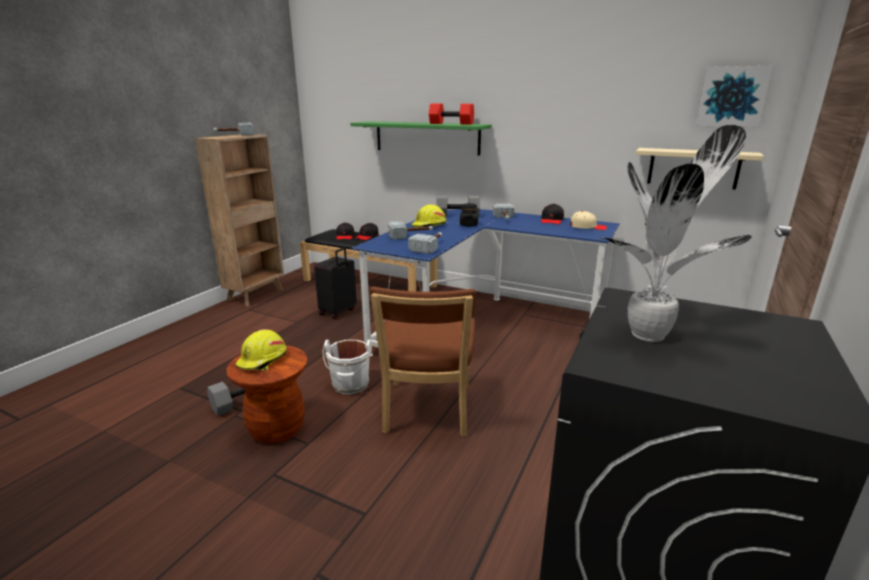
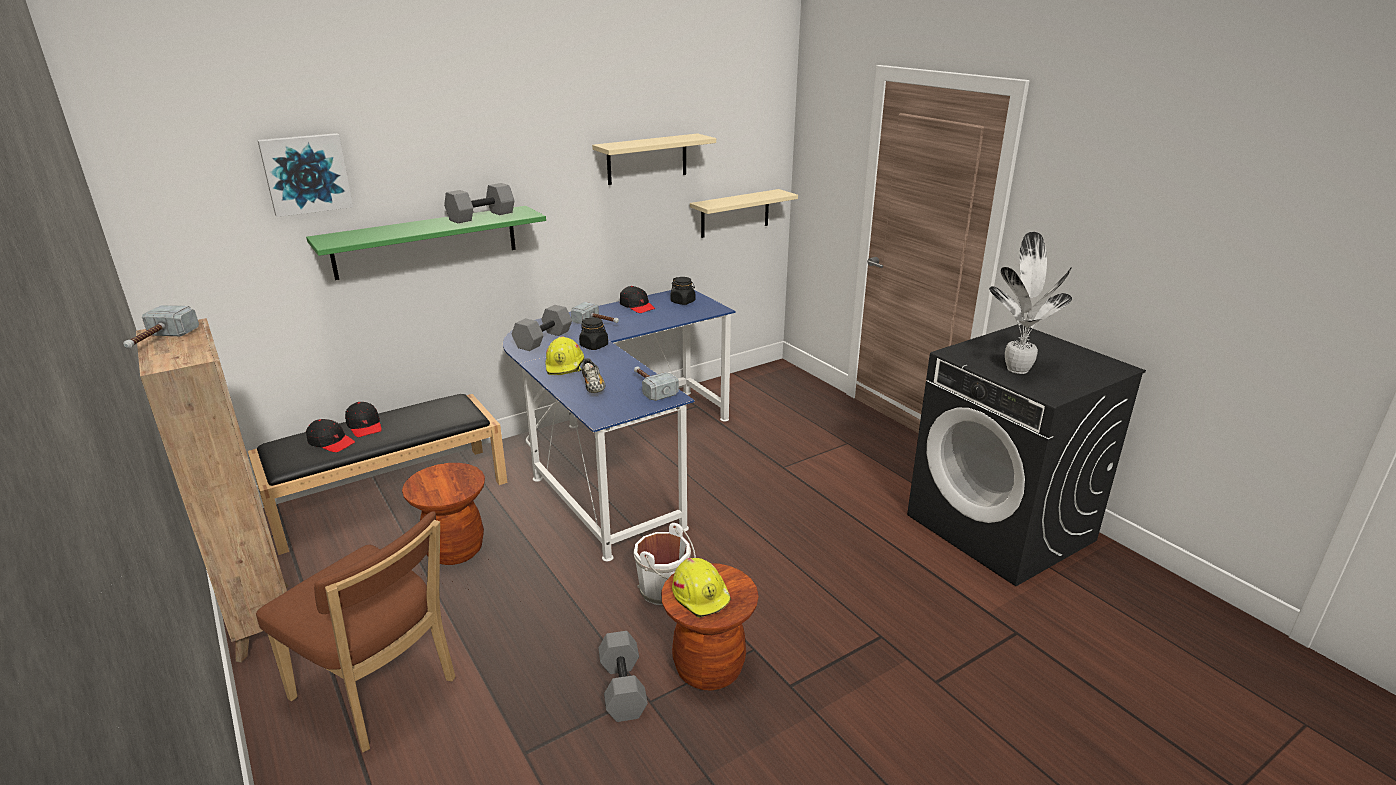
camera: 60 degrees left, 5 degrees up
(338, 312) = (455, 550): black suitcase -> brown stool
(410, 236) = (593, 386): hammer -> shoe
(426, 412) = (760, 554): brown chair -> brown chair (379, 692)
(450, 124) = (481, 217): red dumbbell -> grey dumbbell
(587, 227) = (683, 302): beige cap -> black jar
(599, 101) = (647, 159): none -> beige shelf
(732, 97) = (754, 142): picture -> picture (306, 174)

